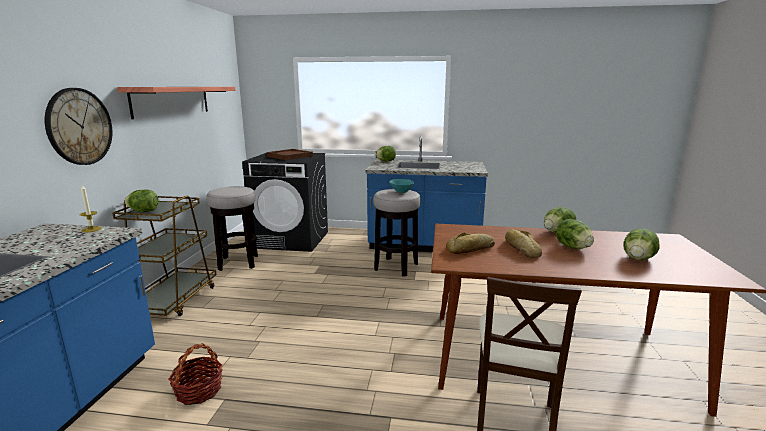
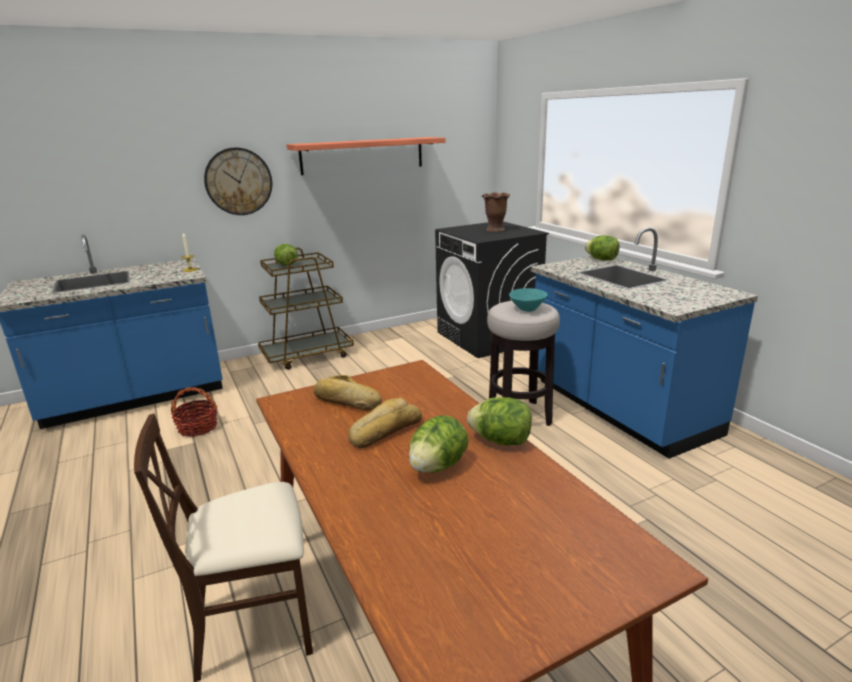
camera: 55 degrees right, 5 degrees up
(238, 263) = (401, 343): stool -> none
(289, 156) = (495, 230): brown tray -> brown vase
(638, 259) = (450, 535): lettuce -> none

